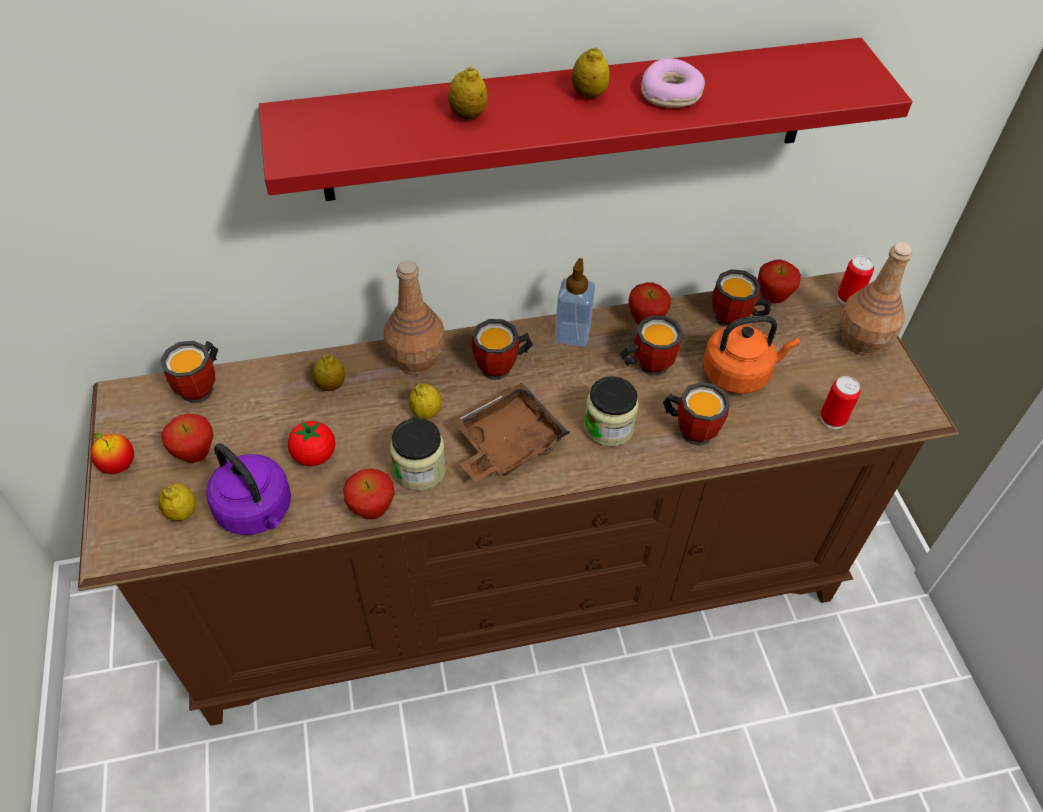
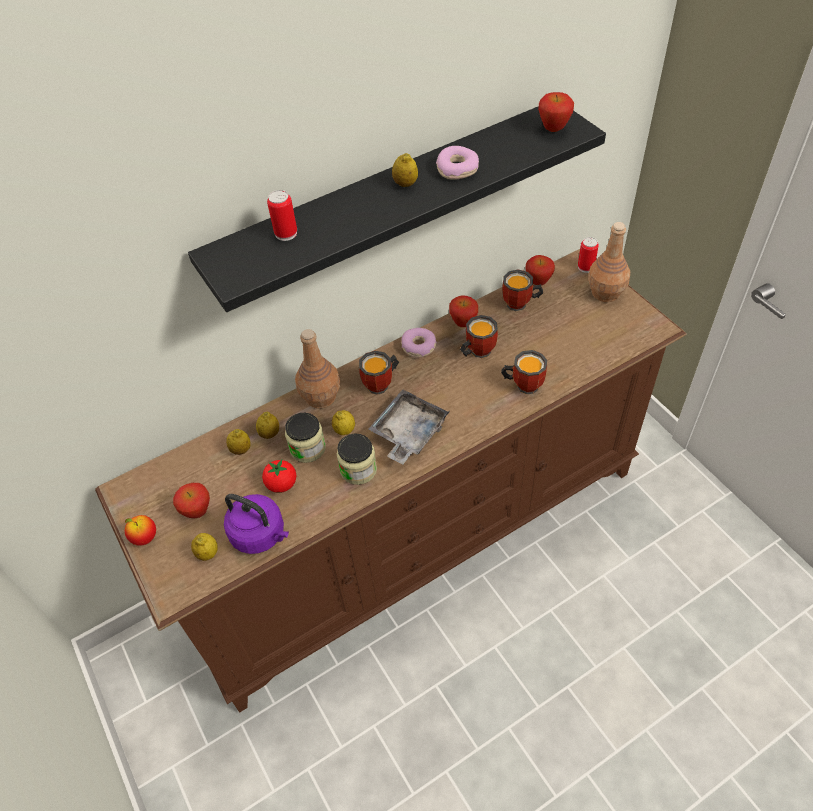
camera: 15 degrees left, 0 degrees up
(203, 387) = (179, 464): mug -> none
(372, 511) = (339, 507): apple -> apple (553, 129)
(468, 115) = (335, 220): lemon -> lemon (241, 450)
(507, 443) = (408, 433): brown tray -> grey tray
(570, 120) = (389, 203): red shelf -> black shelf
(572, 334) = (419, 347): soap dispenser -> donut
(609, 427) = (470, 400): jar -> jar (307, 448)
(739, 374) = (538, 338): orange kettle -> none
(833, 418) = (608, 349): can -> can (286, 233)

